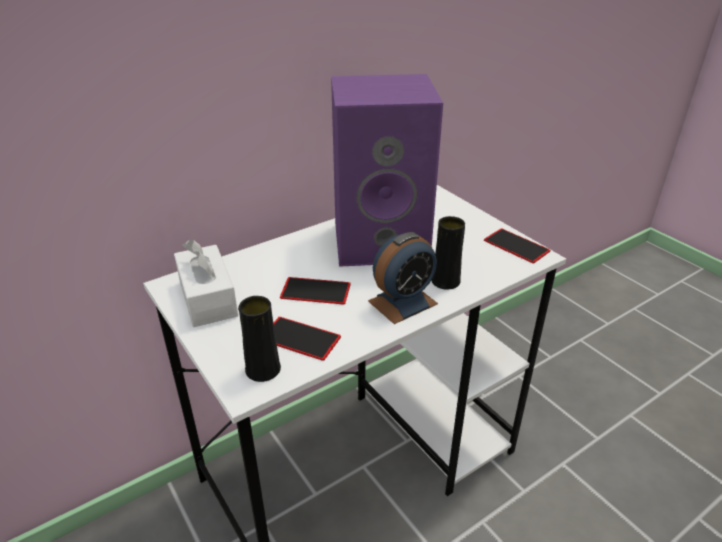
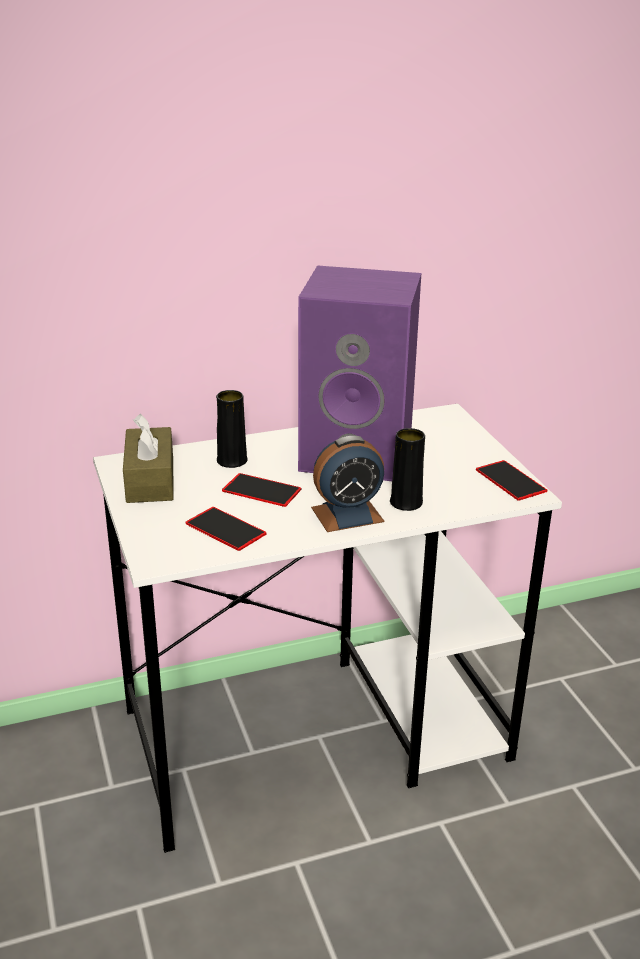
camera: 15 degrees right, 5 degrees down
(208, 298) = (150, 480): white tissue box -> brown tissue box
(263, 369) = (177, 548): black vase -> black vase (232, 460)

